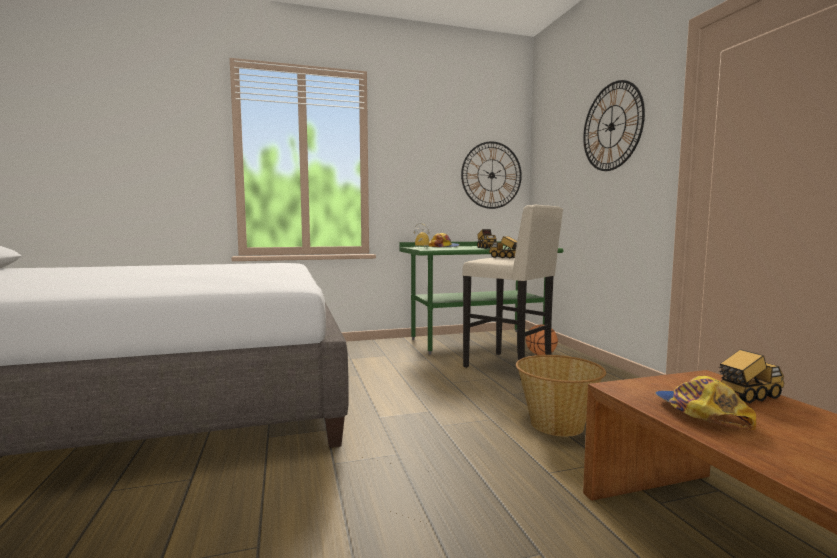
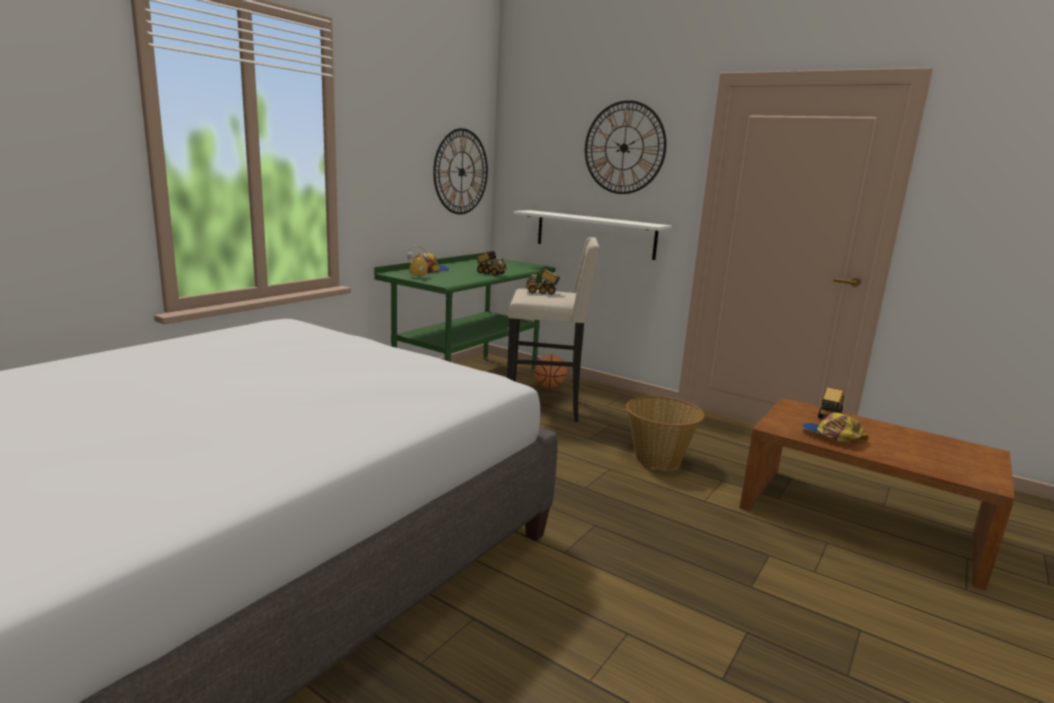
camera: 40 degrees left, 10 degrees up
(592, 213) = (595, 234): none -> white shelf

